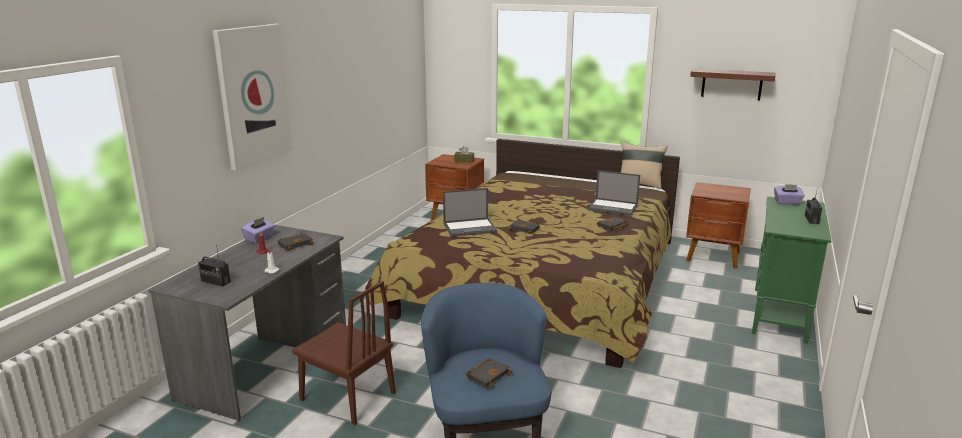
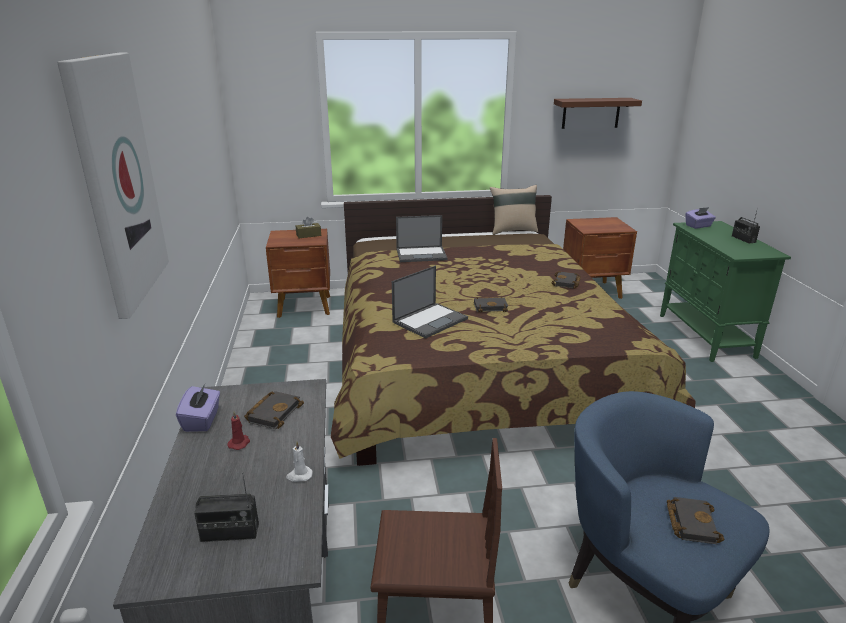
camera: 30 degrees left, 5 degrees up
(613, 207) = (535, 261): laptop -> laptop (422, 254)

